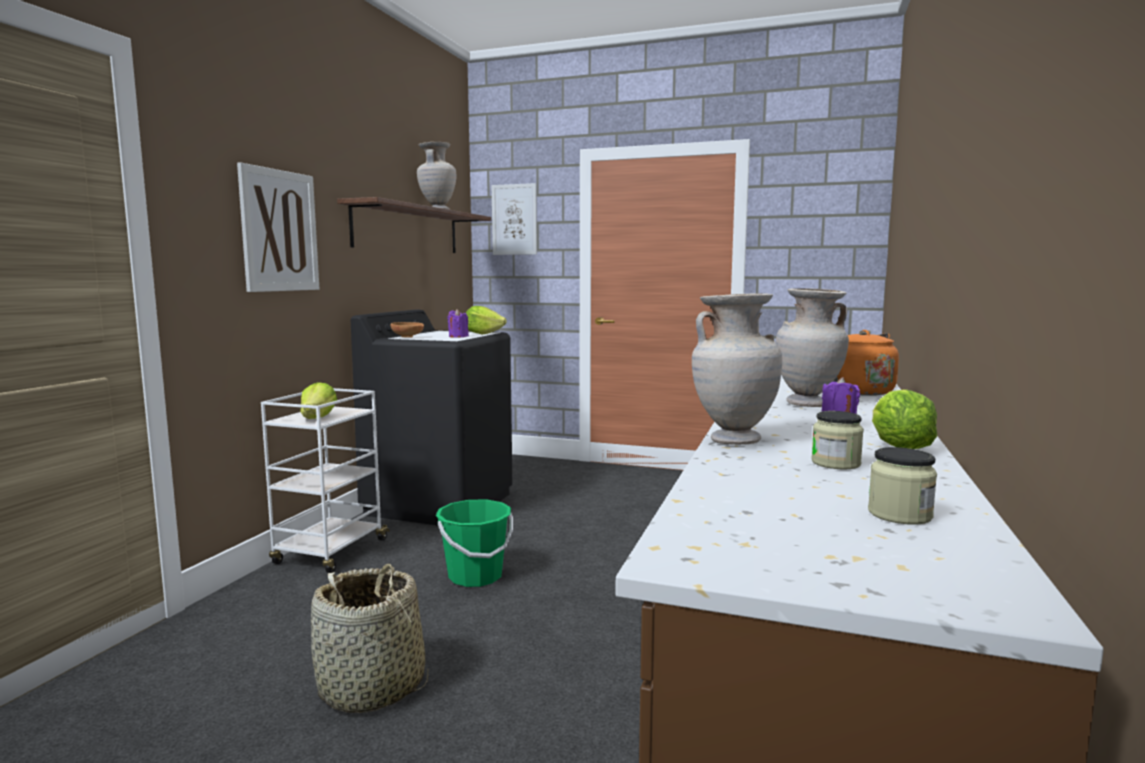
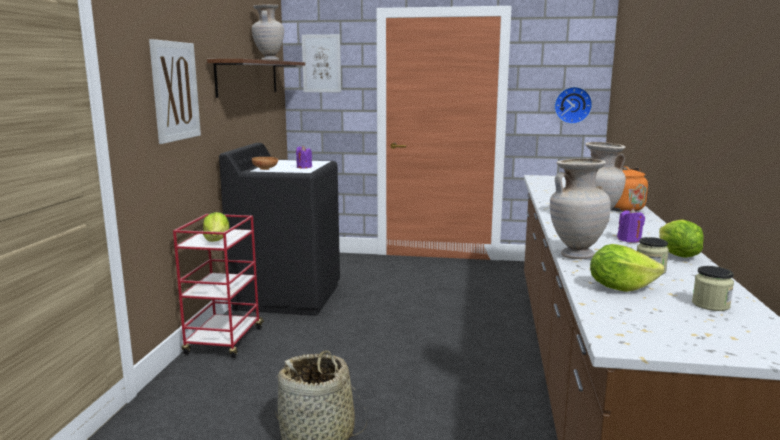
camera: 10 degrees left, 5 degrees up
(330, 552) = (224, 342): white cart -> red cart
(475, 576) = (347, 351): green bucket -> none
(482, 333) = (318, 163): lettuce -> lettuce (620, 288)
(834, 267) = (572, 105): none -> wall clock

